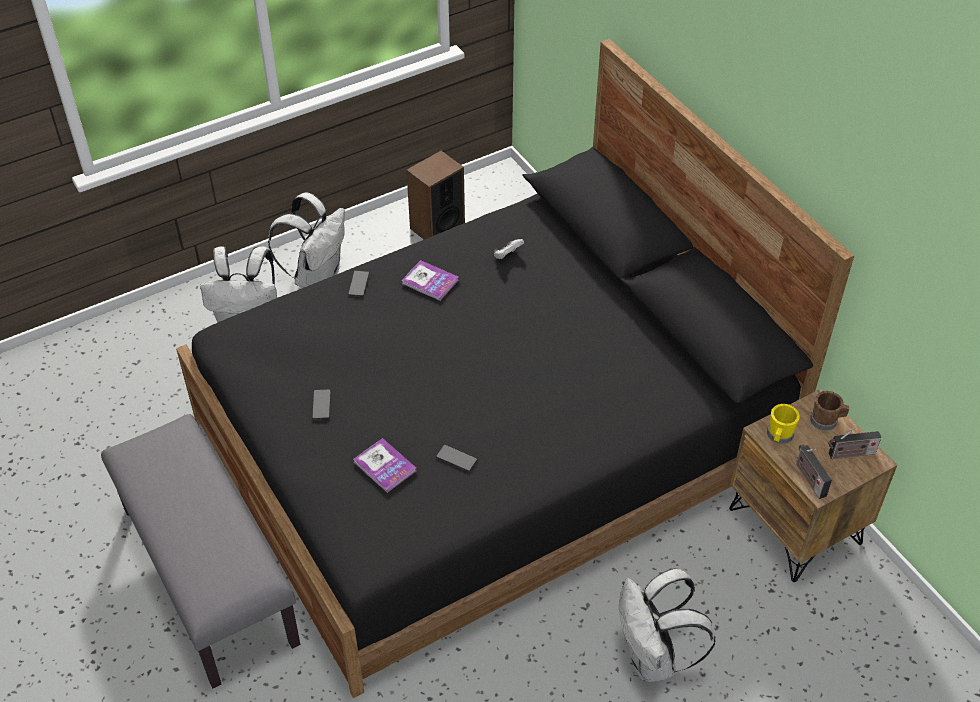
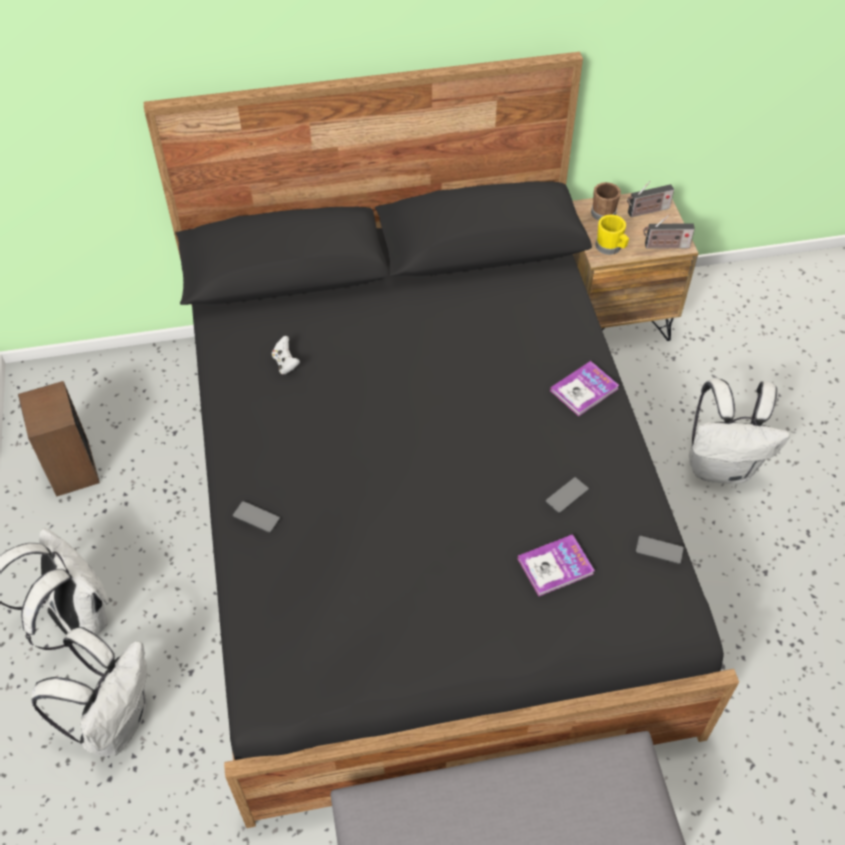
camera: 70 degrees left, 5 degrees up
(321, 405) = (439, 607): phone -> phone (659, 550)
(430, 282) = (290, 445): book -> book (584, 389)
(849, 454) = (646, 211): radio -> radio turned 60 degrees clockwise

